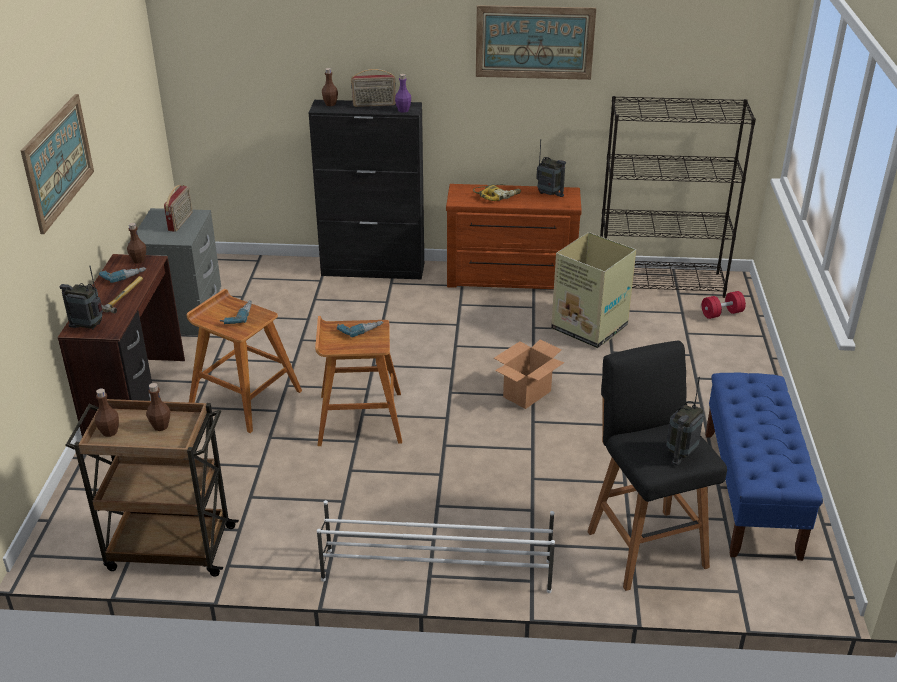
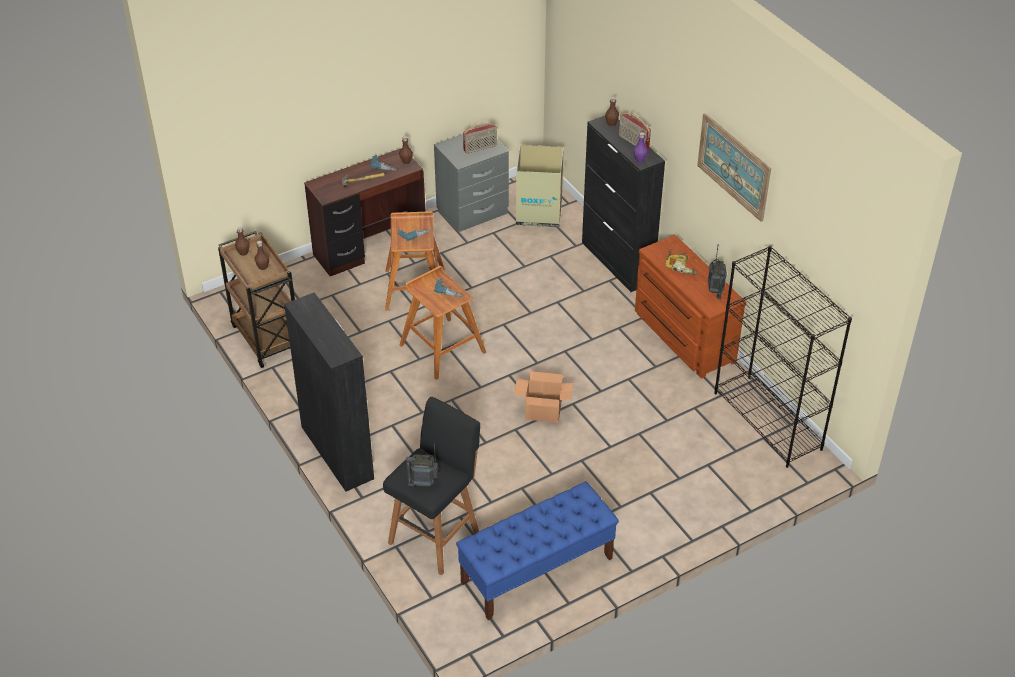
camera: 55 degrees right, 10 degrees up
(58, 161) = (354, 80): picture -> none
(88, 326) = (323, 186): radio -> none
(436, 570) = (337, 452): white shoe rack -> black cabinet
(590, 328) = (659, 409): cardboard box -> cardboard box (538, 213)
(722, 313) = (759, 474): red dumbbell -> none

